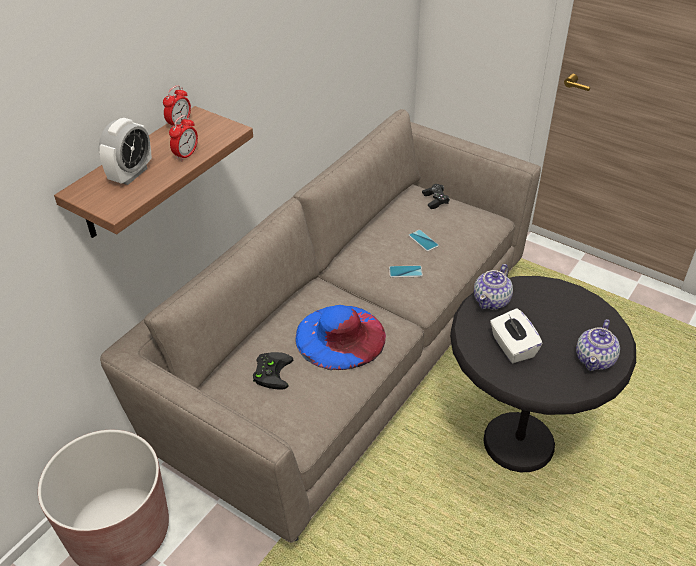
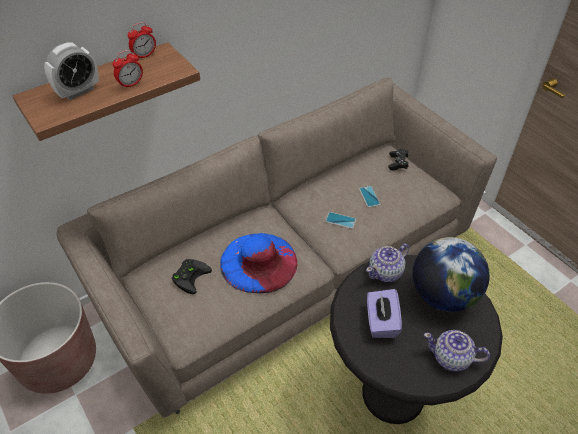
camera: 20 degrees right, 5 degrees up
(512, 347) = (381, 322): white tissue box -> purple tissue box
(557, 306) = (443, 295): none -> globe
(595, 359) = (451, 358): teapot -> teapot turned 60 degrees clockwise

